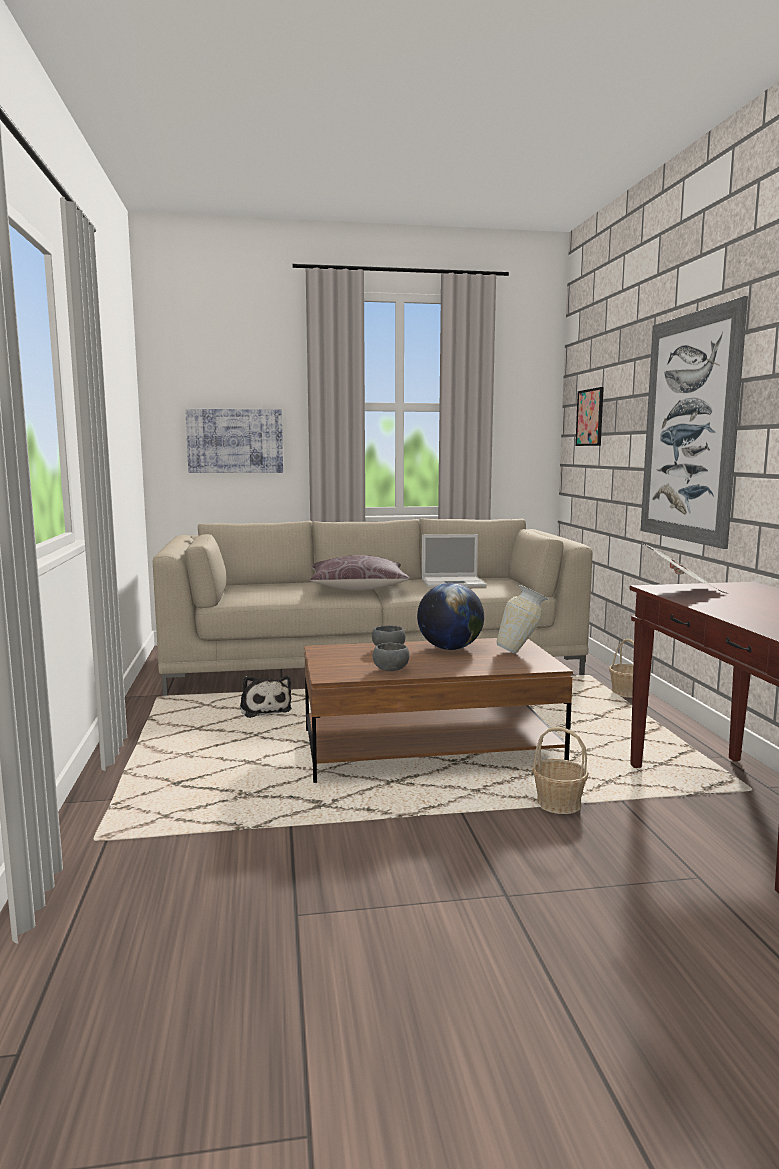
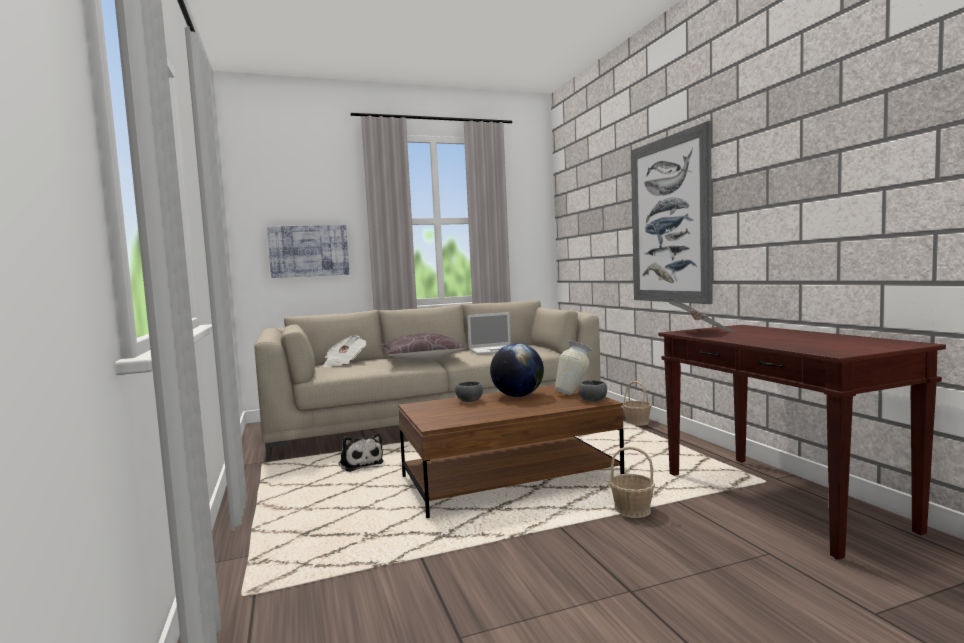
camera: 10 degrees left, 5 degrees down
(263, 585) = (344, 363): none -> newspaper
(392, 670) = (482, 415): grey bowl -> grey bowl (593, 401)
(590, 417) = (580, 223): picture -> none

